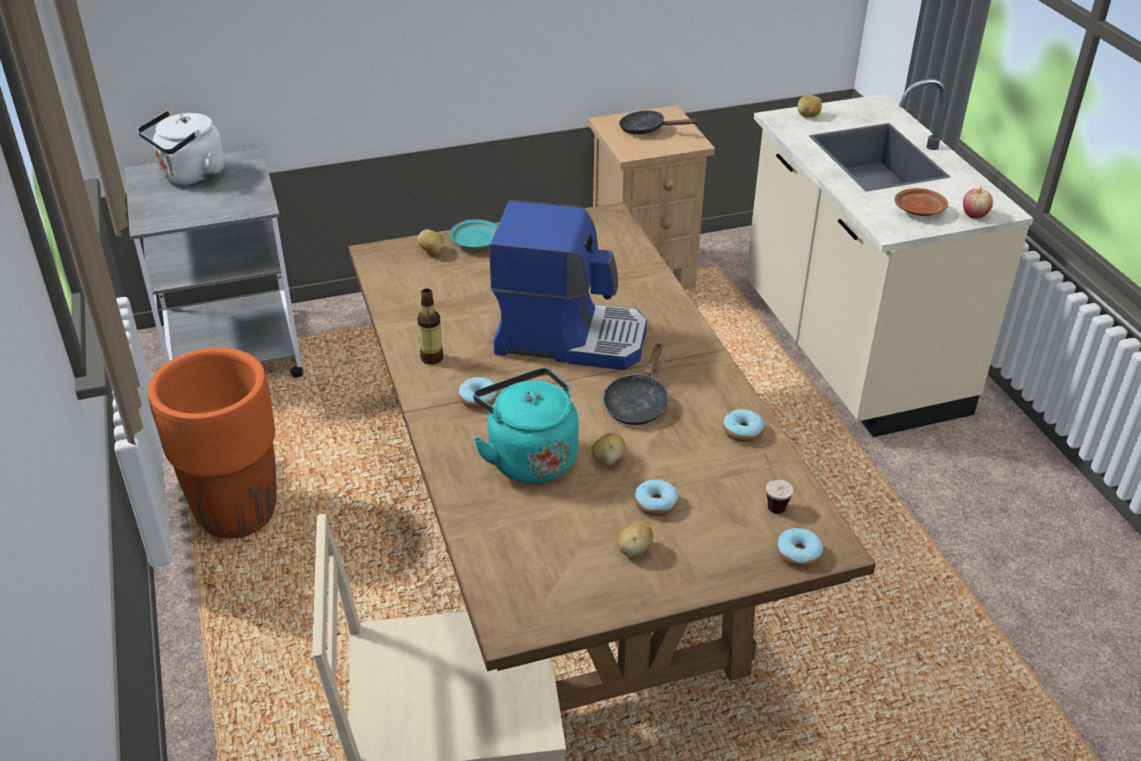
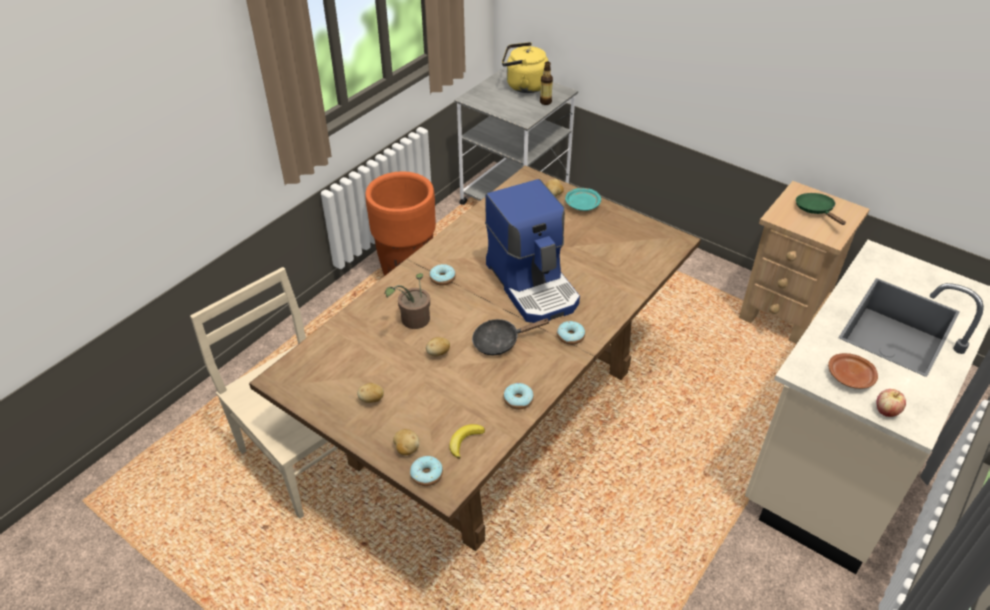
camera: 55 degrees right, 5 degrees up
(190, 176) = (523, 86): white kettle -> yellow kettle
(432, 358) = (460, 244): bottle -> bottle (545, 102)
(529, 457) = (412, 321): turquoise kettle -> potted plant
(647, 129) = (816, 210): black frying pan -> green frying pan
(656, 504) = (417, 391): donut -> donut (570, 336)
(771, 500) = (464, 441): cup -> banana
(808, 116) = (903, 266): potato -> potato (406, 449)

